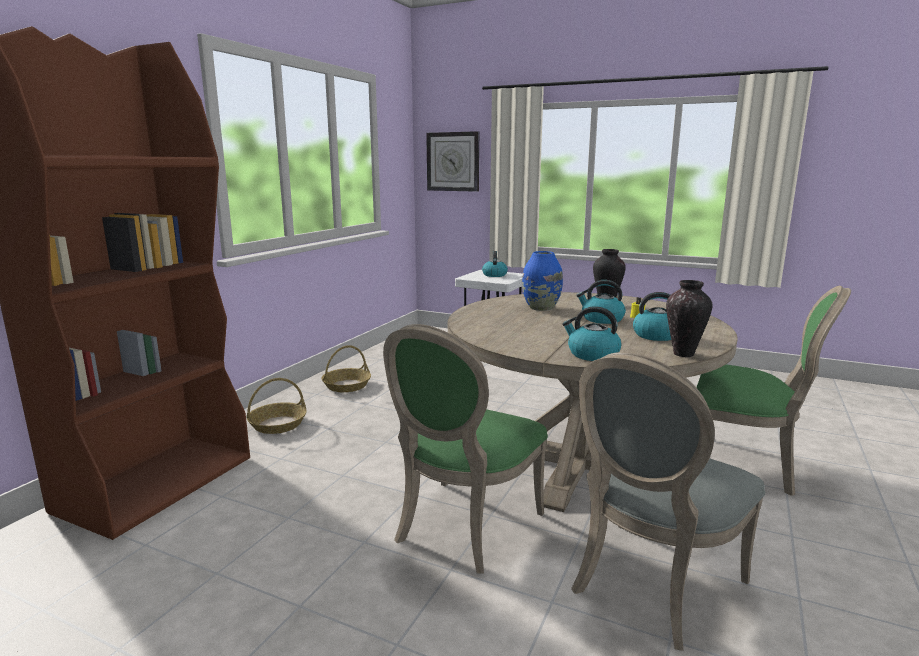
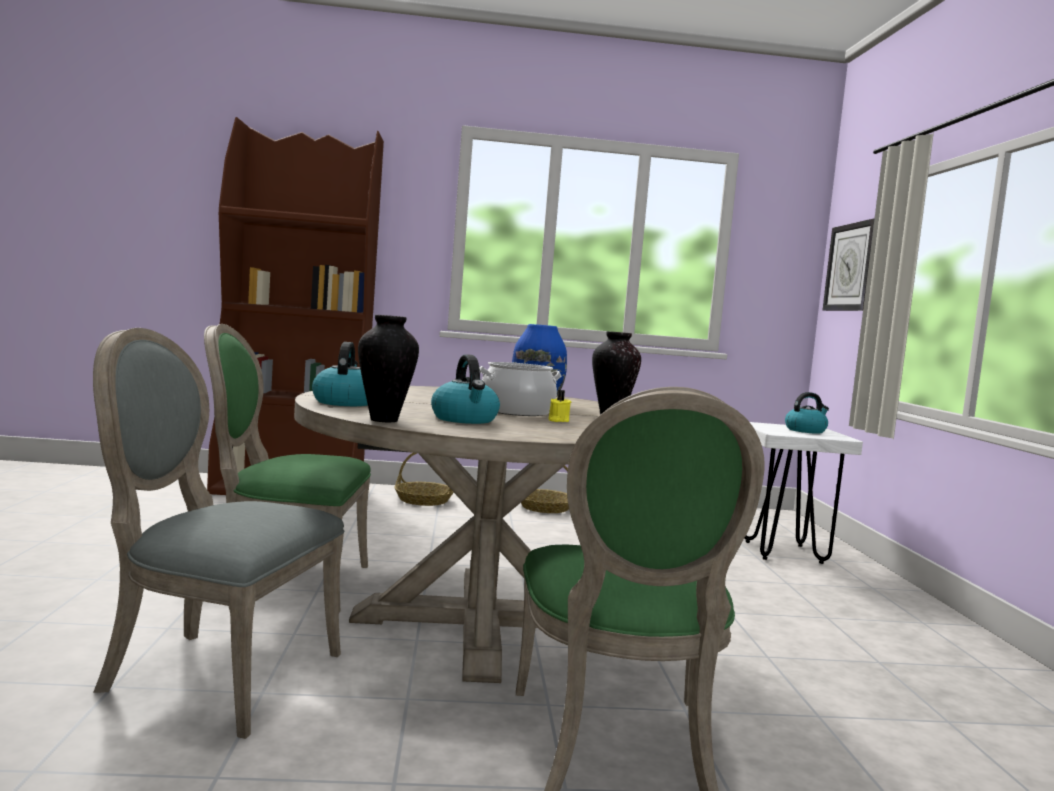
camera: 60 degrees right, 10 degrees down
(601, 319) = (516, 412): kettle -> cooking pot

